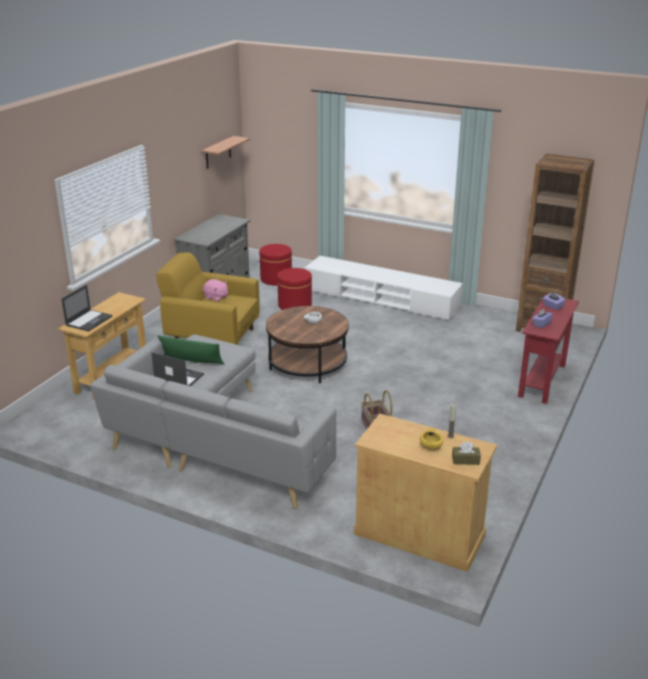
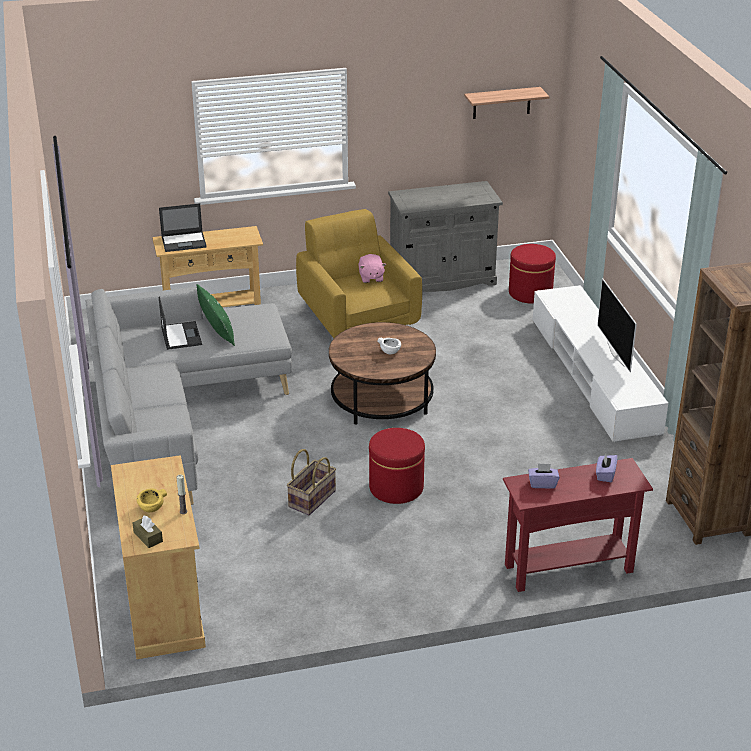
camera: 50 degrees right, 5 degrees up
(295, 305) = (490, 332): red ottoman -> red ottoman (396, 487)
(400, 275) = (616, 354): none -> television

